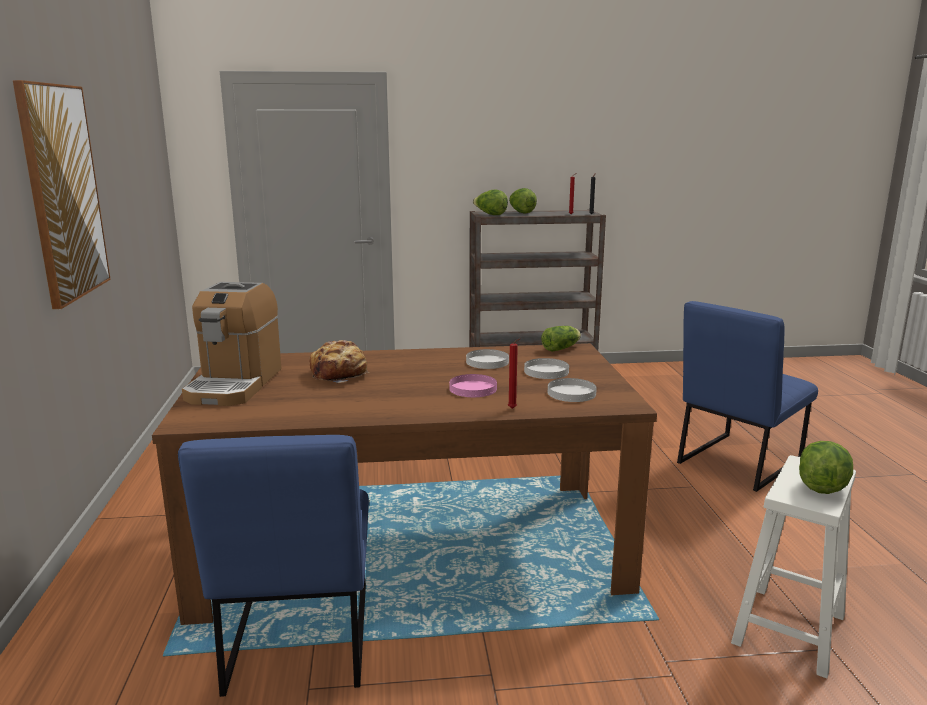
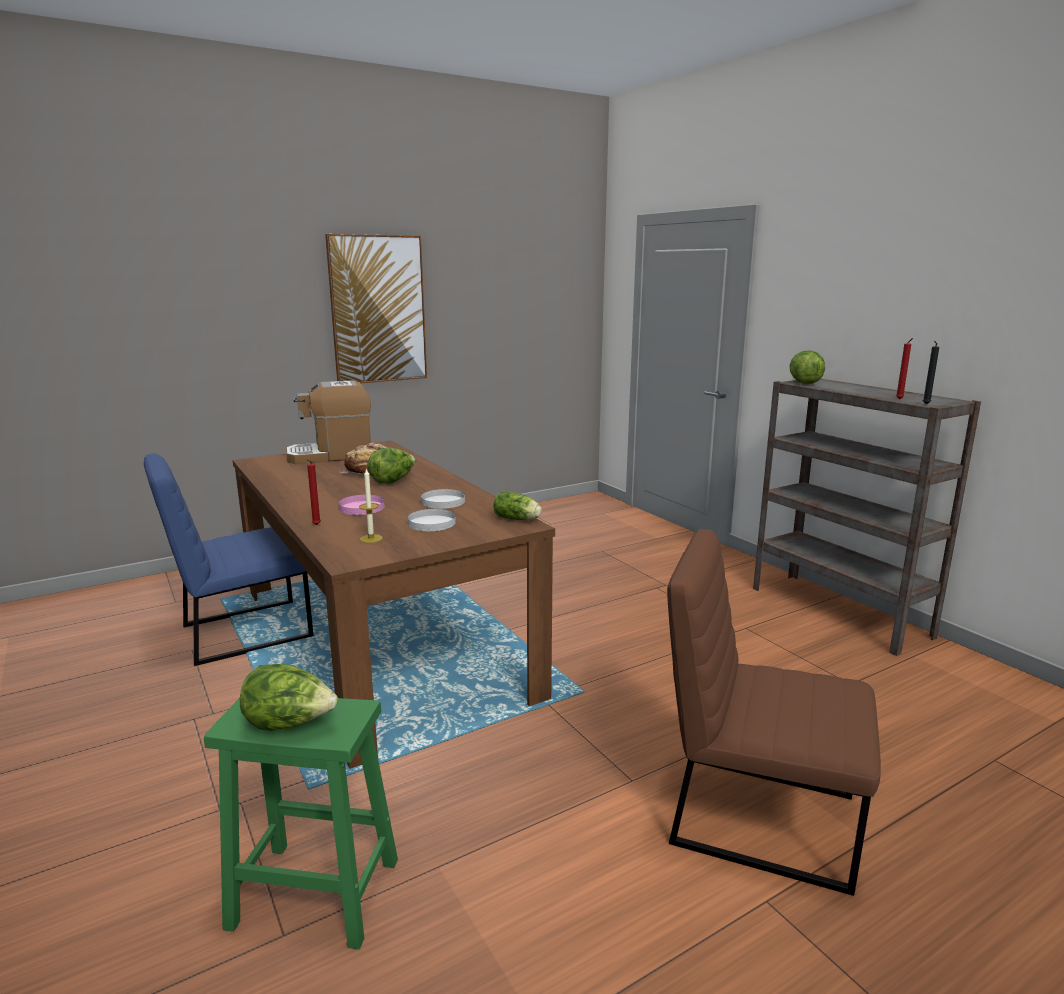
camera: 65 degrees right, 0 degrees up
(521, 212) = (854, 387): lettuce -> lettuce (392, 481)
(572, 393) = (371, 538): white plate -> candle
(737, 462) = (757, 816): blue chair -> brown chair
(789, 630) = (312, 893): white stool -> green stool

